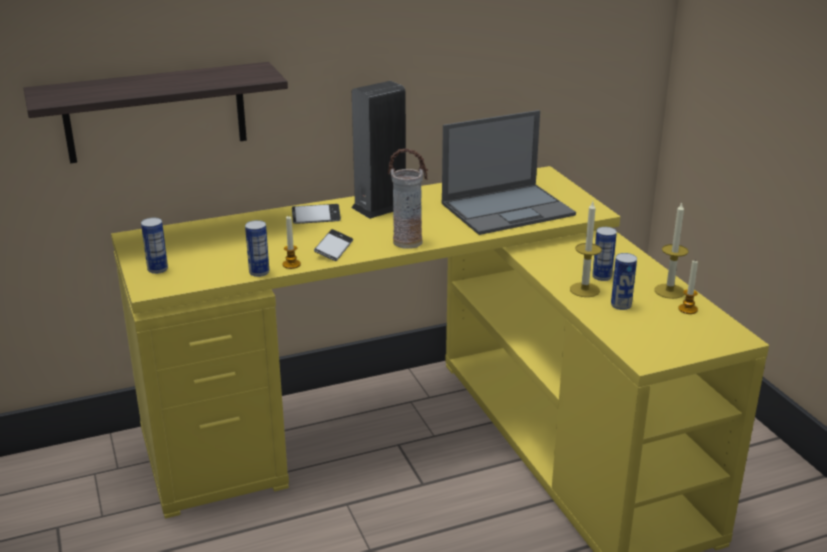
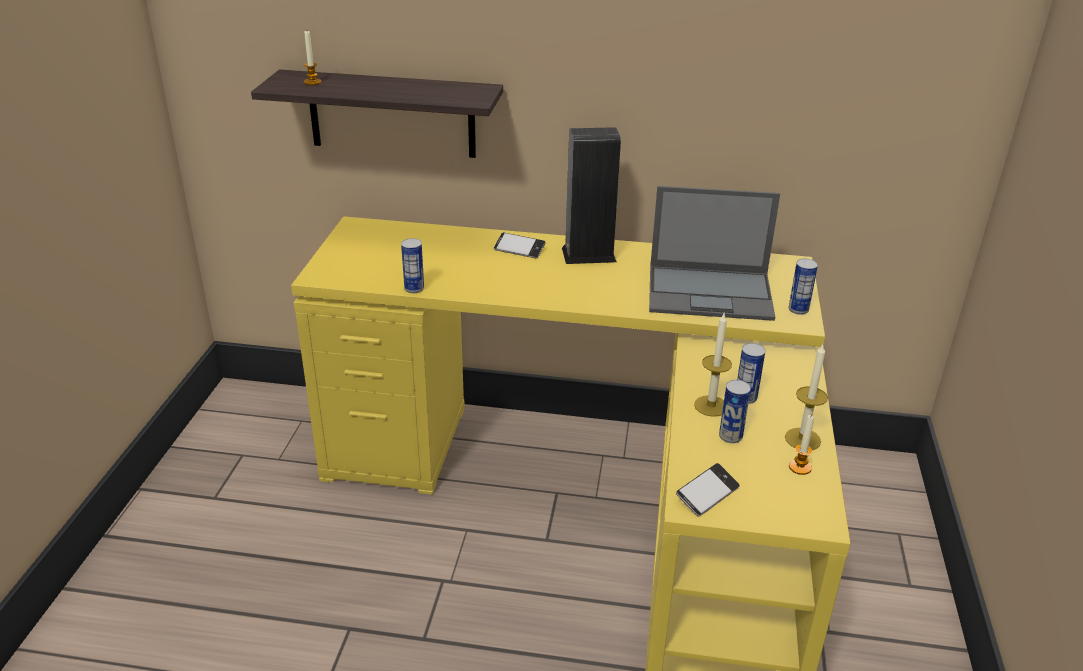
camera: 30 degrees right, 5 degrees up
(157, 269) = (340, 260): can -> can (798, 309)
(291, 264) = (448, 289): candle -> candle (312, 82)
(334, 249) = (500, 286): phone -> phone (707, 494)
(407, 242) = (573, 299): vase -> none

